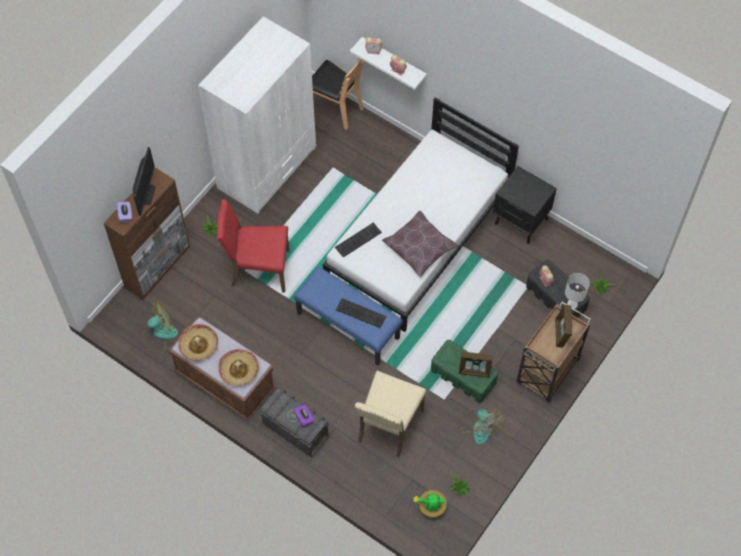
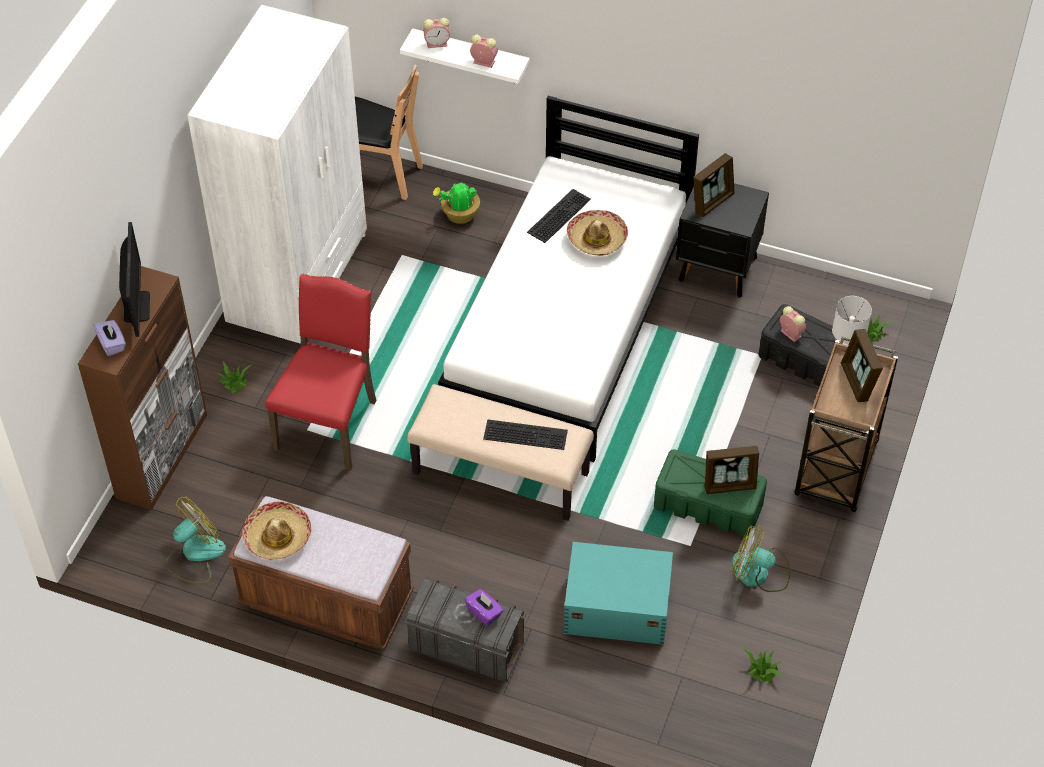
camera: 15 degrees left, 10 degrees down
(239, 370) = (357, 558): hat -> hat (597, 238)
(258, 269) = (329, 423): red chair -> red chair turned 120 degrees clockwise
(349, 325) = (502, 472): blue bench -> beige bench
(358, 239) = (486, 328): keyboard -> keyboard (558, 214)
(388, 426) = (616, 606): beige chair -> turquoise storage box
(419, 248) = (587, 320): brown pillow -> none
(431, 508) = (726, 712): potted plant -> potted plant (459, 215)
(478, 426) = (759, 573): fan -> fan turned 150 degrees clockwise
(519, 186) = (712, 201): none -> picture frame

